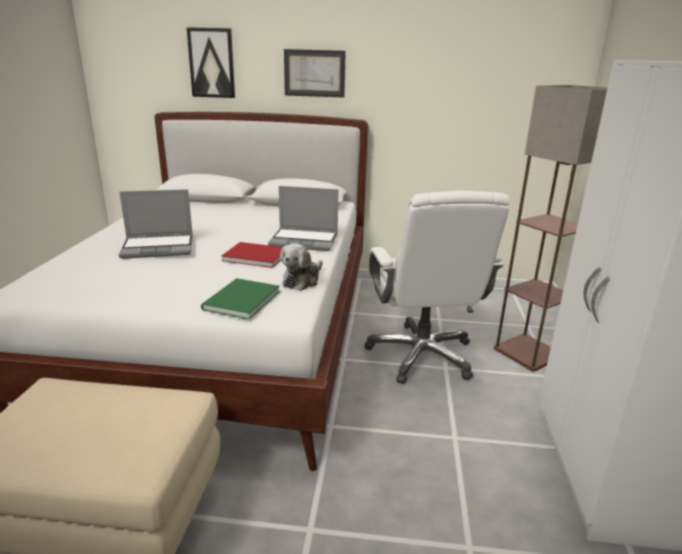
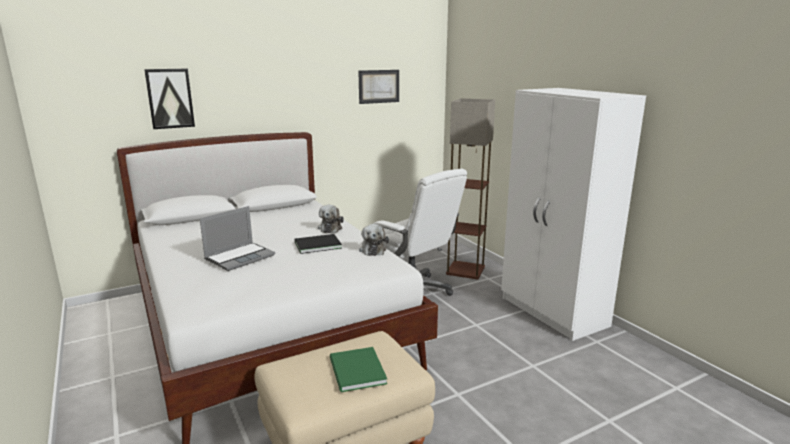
camera: 35 degrees left, 5 degrees down
(239, 301) = (360, 270): green book -> green book (356, 372)
(254, 256) = (316, 245): red book -> black book
(305, 241) = (330, 228): laptop -> plush toy
(314, 73) = (263, 100): picture -> picture (379, 86)

